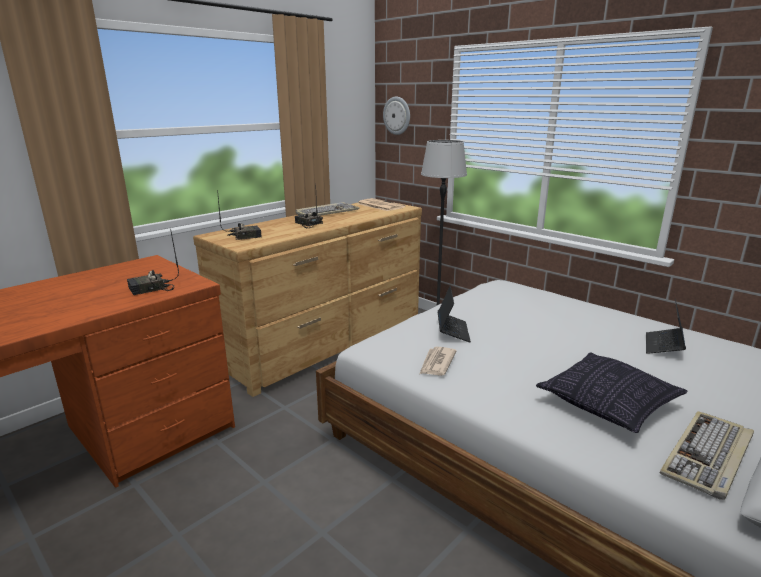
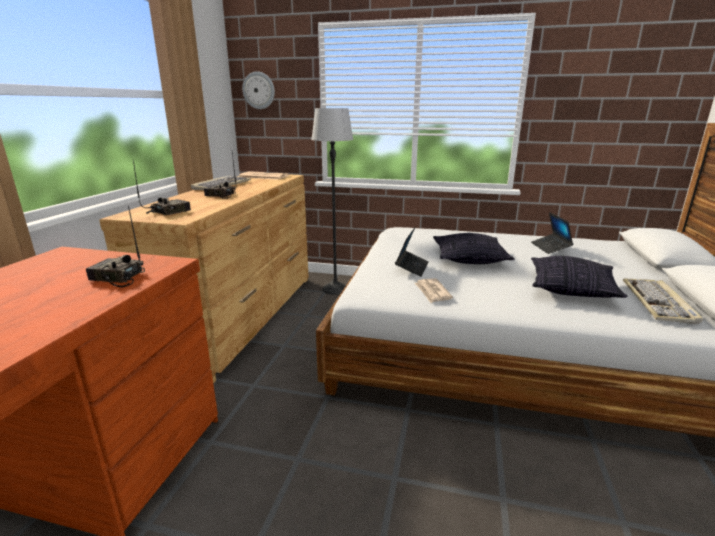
camera: 30 degrees left, 0 degrees up
(150, 289) = (116, 278): radio -> radio turned 75 degrees clockwise
(452, 331) = (412, 267): laptop -> laptop turned 45 degrees clockwise
(532, 336) = (469, 259): none -> pillow

